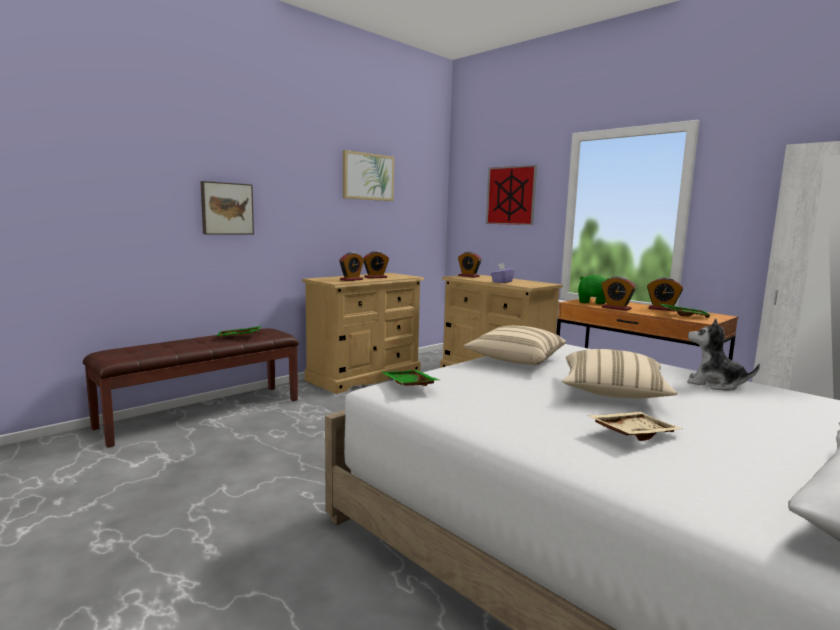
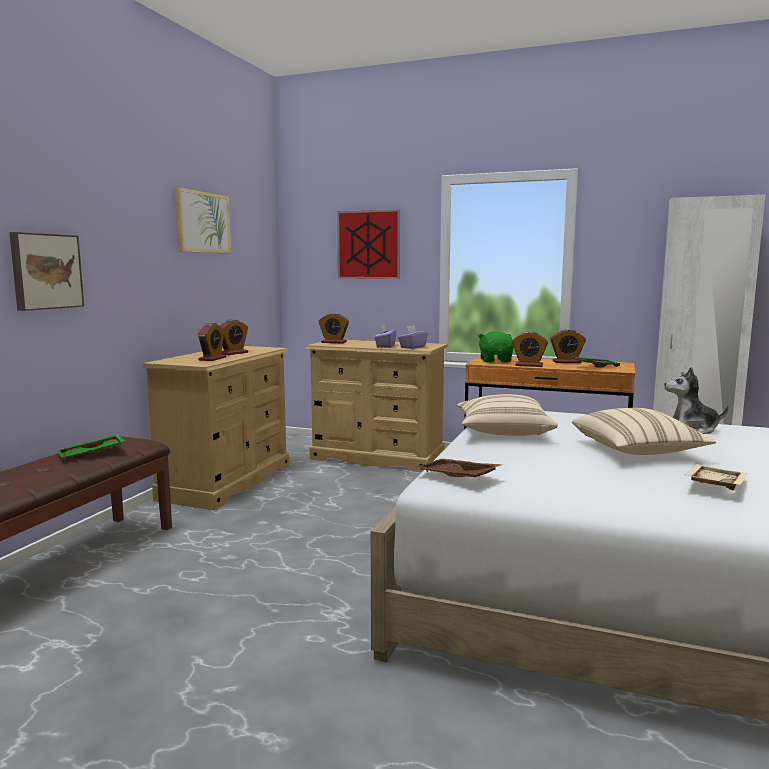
camera: 25 degrees left, 0 degrees up
(407, 386) = (455, 478): green tray -> brown tray
(523, 284) = (412, 347): none -> purple tissue box

